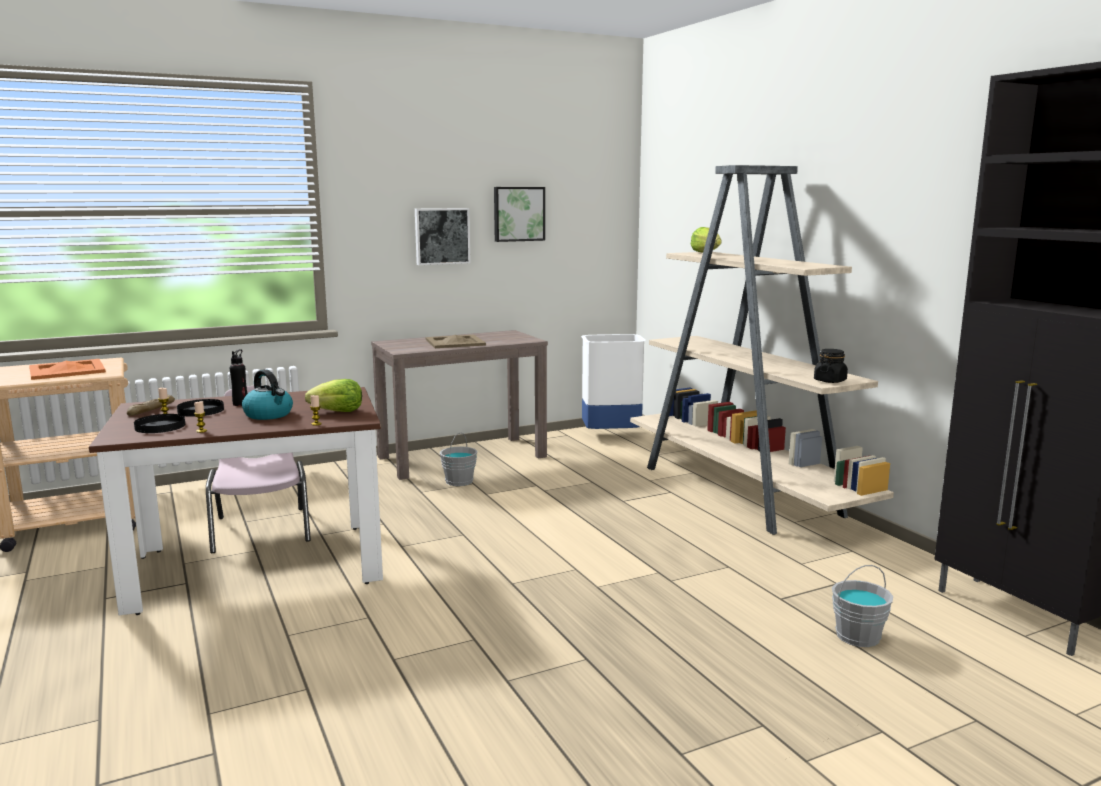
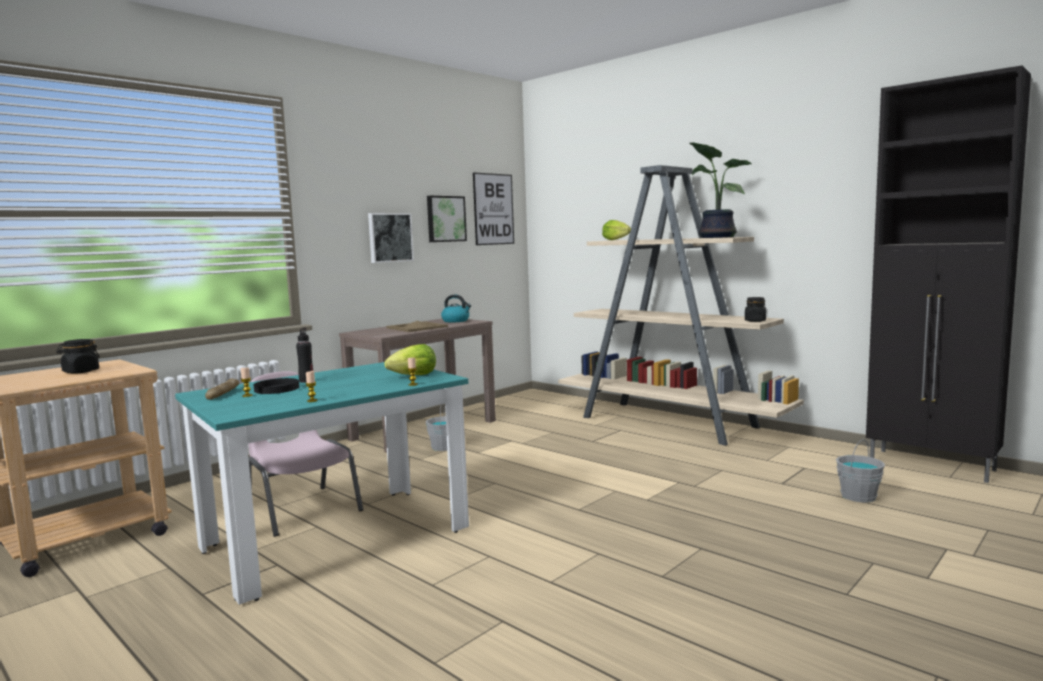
camera: 20 degrees left, 5 degrees down
(67, 370) = (80, 372): orange tray -> black jar
(160, 426) = (261, 402): black plate -> none
(258, 566) = (336, 538): brown dining table -> turquoise dining table
(269, 415) = (353, 384): kettle -> kettle (456, 321)
(589, 201) = (493, 209): none -> picture
(611, 436) = (528, 400): white trash can -> none
(798, 264) = (714, 237): none -> potted plant

